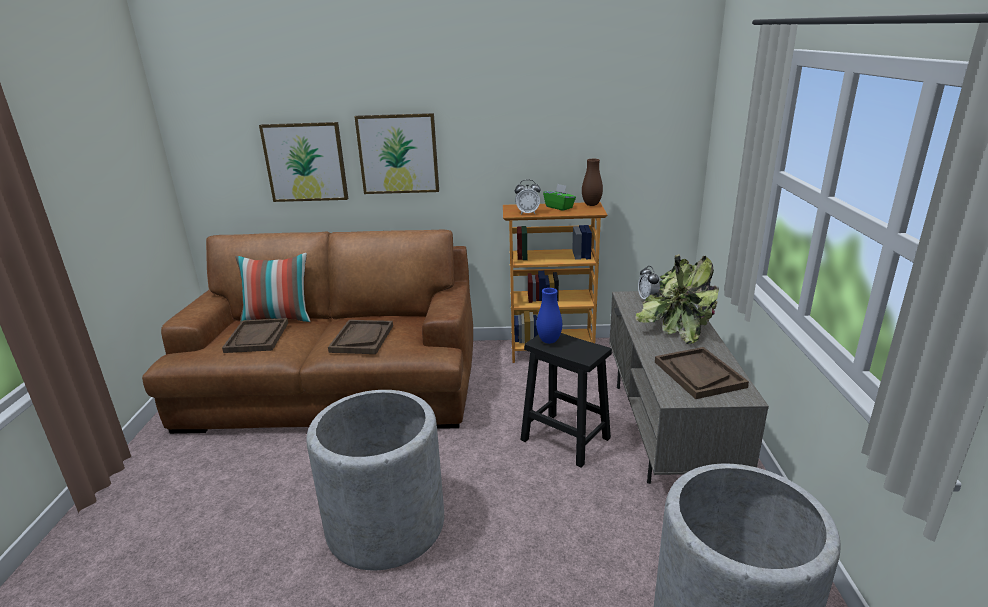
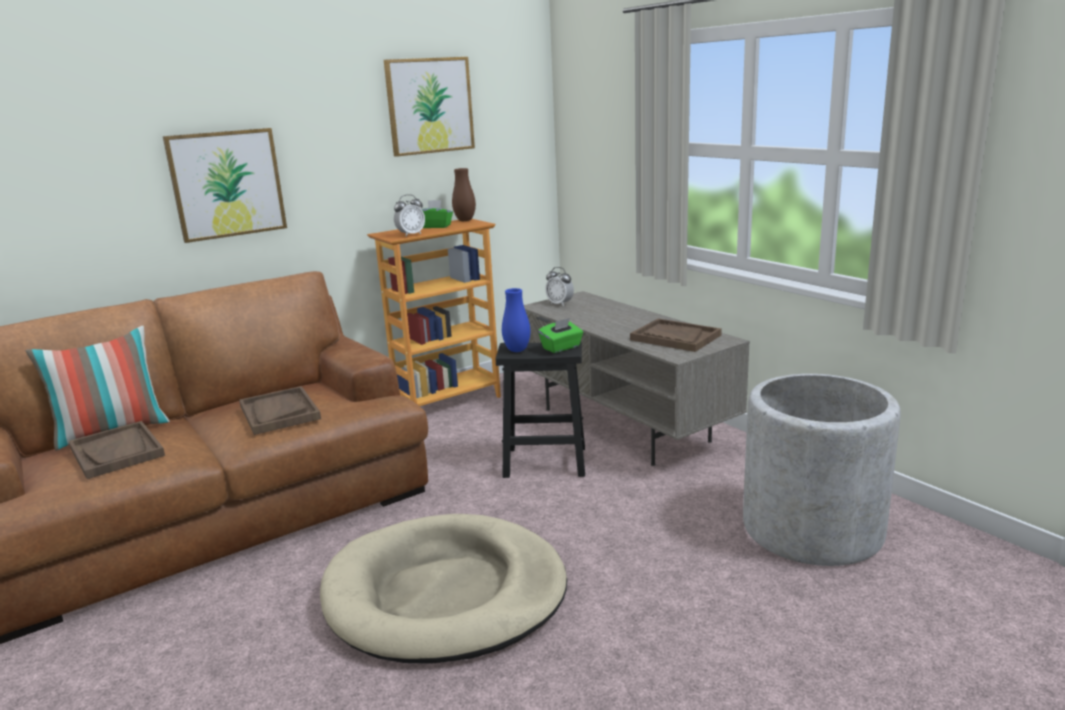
camera: 35 degrees left, 5 degrees down
(305, 162) = (89, 207): picture -> picture (429, 106)
(386, 525) = (445, 594): grey planter -> beige dog bed
(585, 351) = (561, 348): none -> green tissue box
(676, 327) = (612, 315): potted plant -> none

